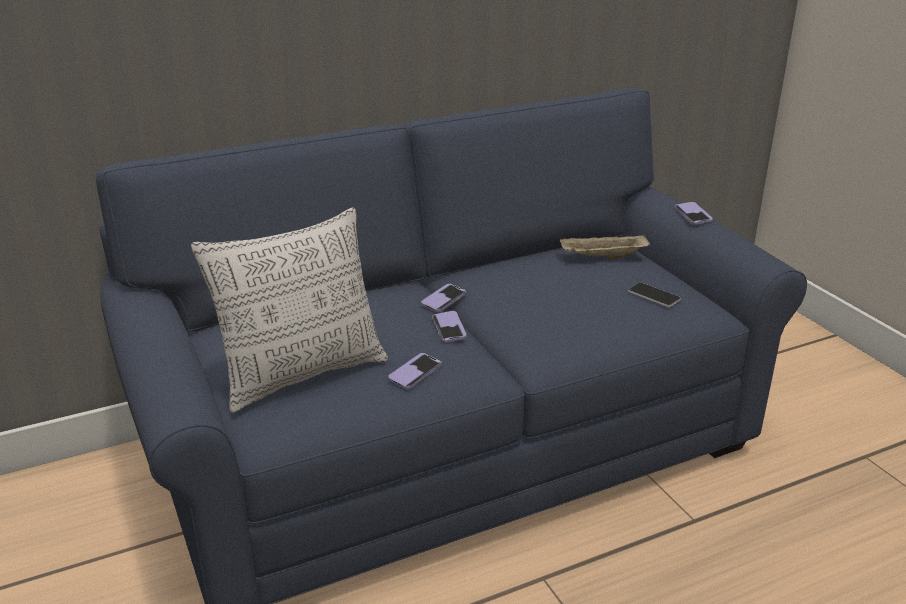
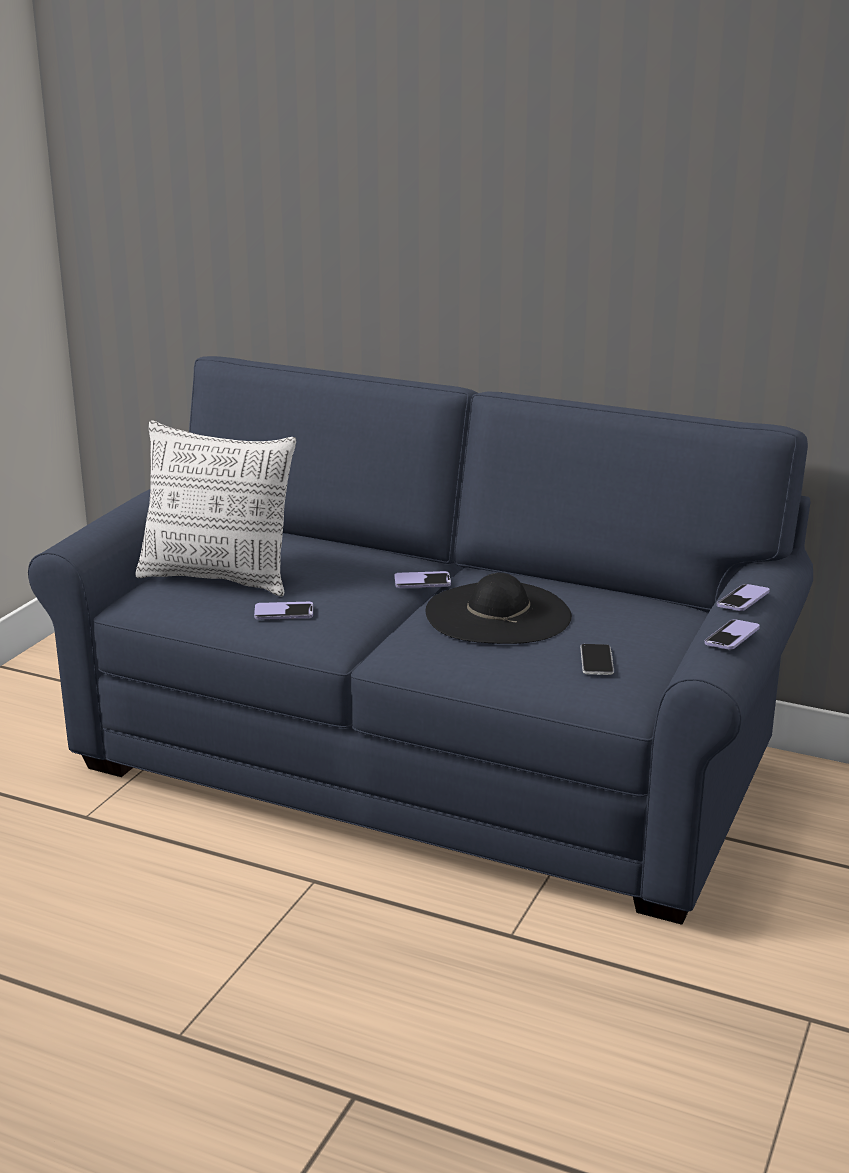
camera: 50 degrees right, 5 degrees down
(449, 328) = (375, 600): phone -> phone (732, 637)
(539, 296) = (498, 613): none -> black hat
(602, 258) = (634, 615): beige tray -> none

